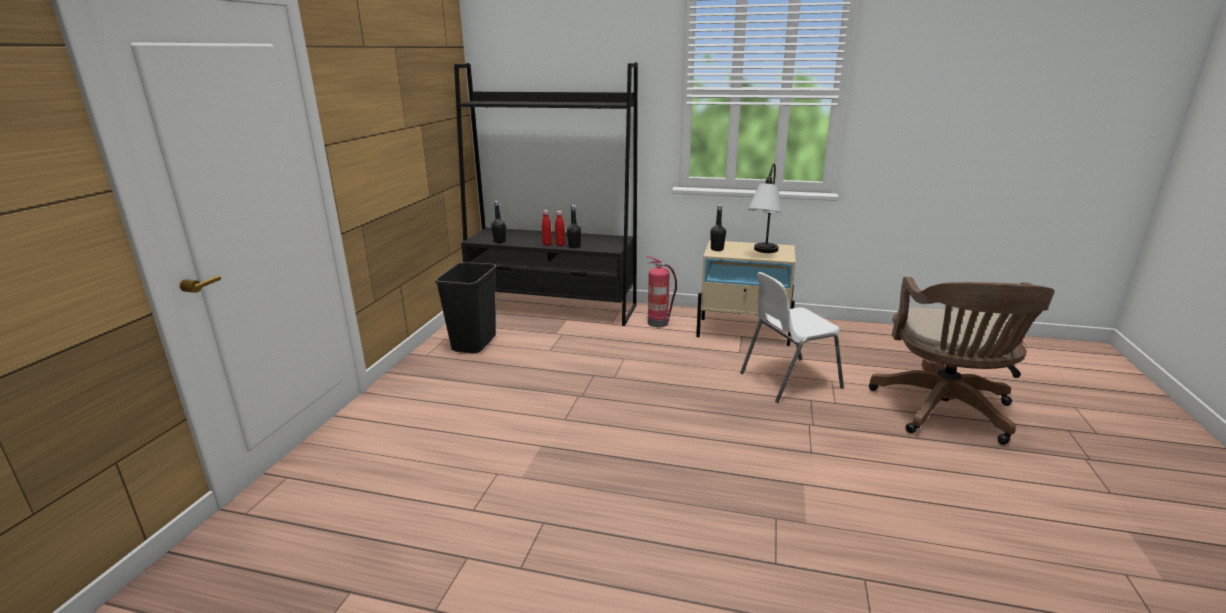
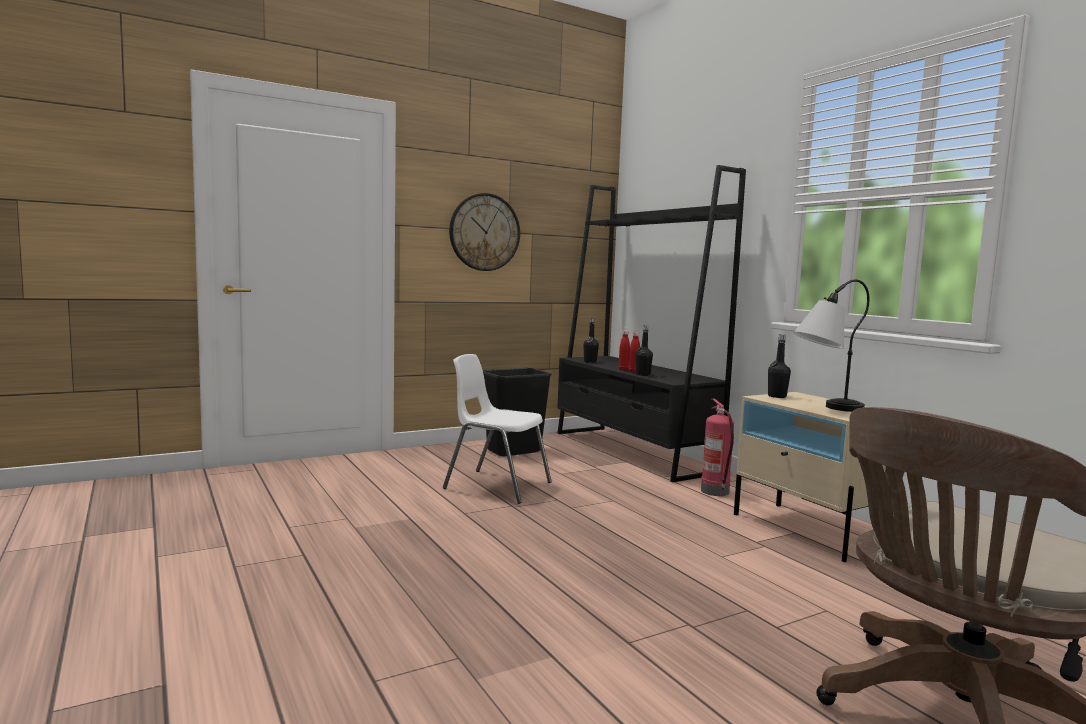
camera: 45 degrees right, 15 degrees down
(391, 134) = (484, 232): none -> wall clock
(788, 380) = (760, 584): white chair -> white chair (496, 485)

